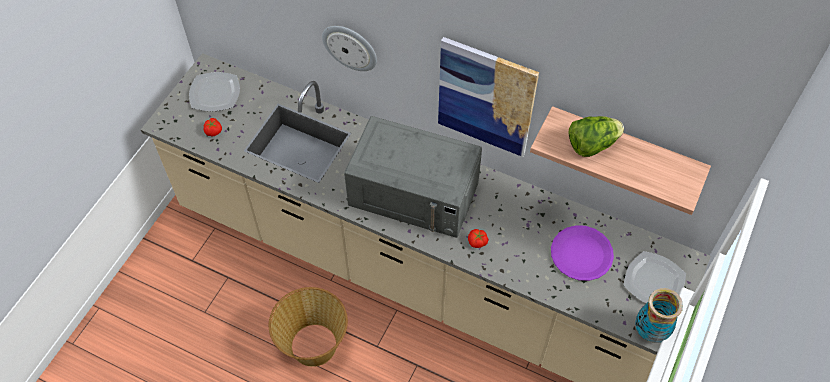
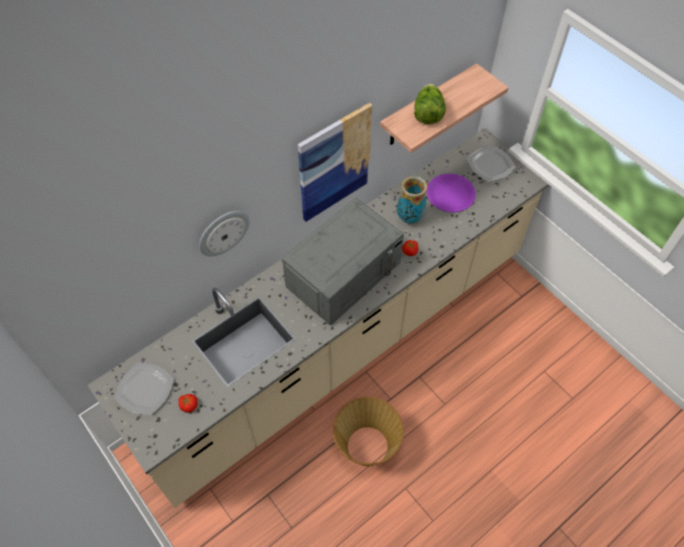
camera: 65 degrees left, 0 degrees up
(650, 331) = (526, 184): vase -> vase (409, 218)

